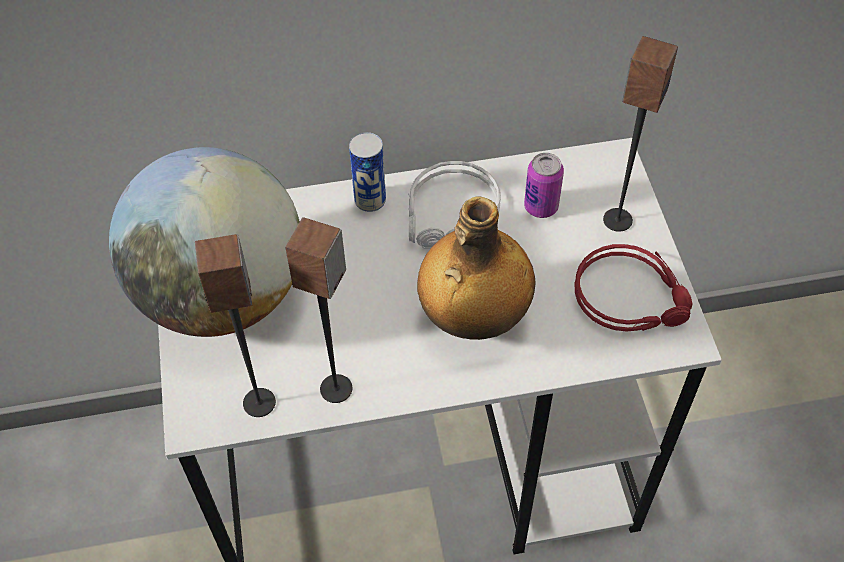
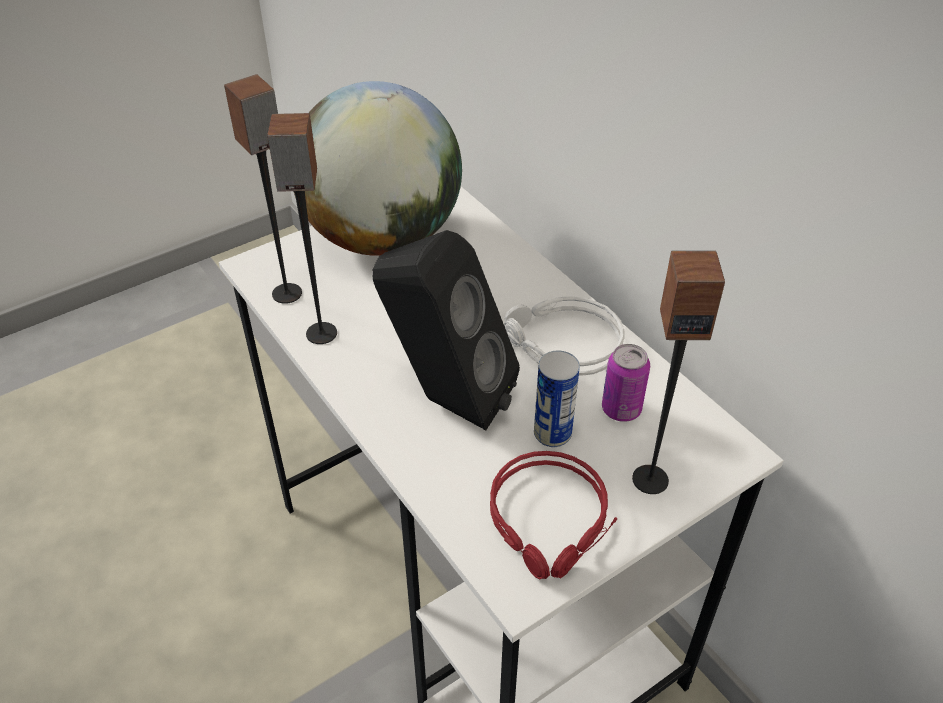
camera: 65 degrees right, 10 degrees down
(370, 200) = (540, 287): can -> can (552, 434)
(472, 319) = (446, 399): bottle -> black speaker

